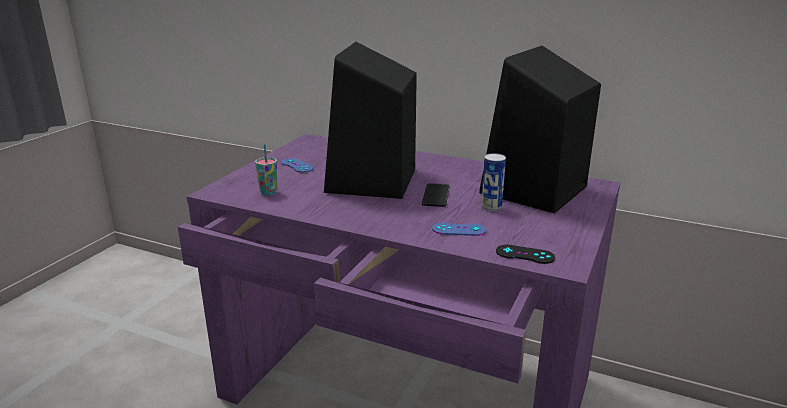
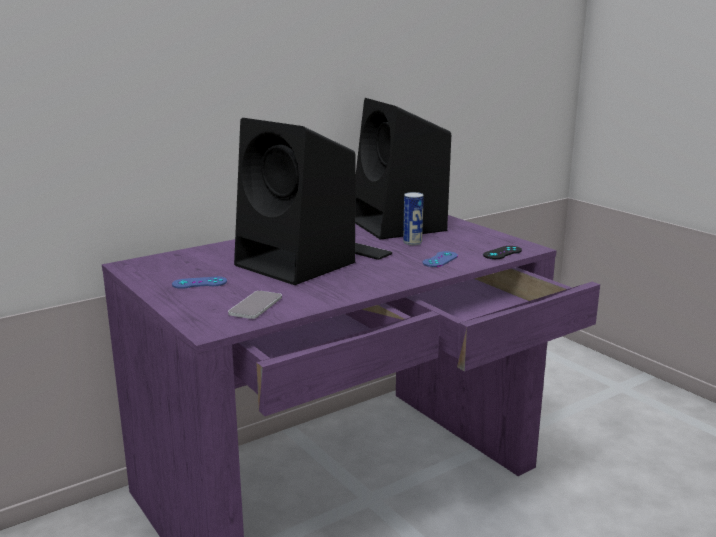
camera: 60 degrees left, 5 degrees down
(268, 192) = (255, 306): cup -> phone

